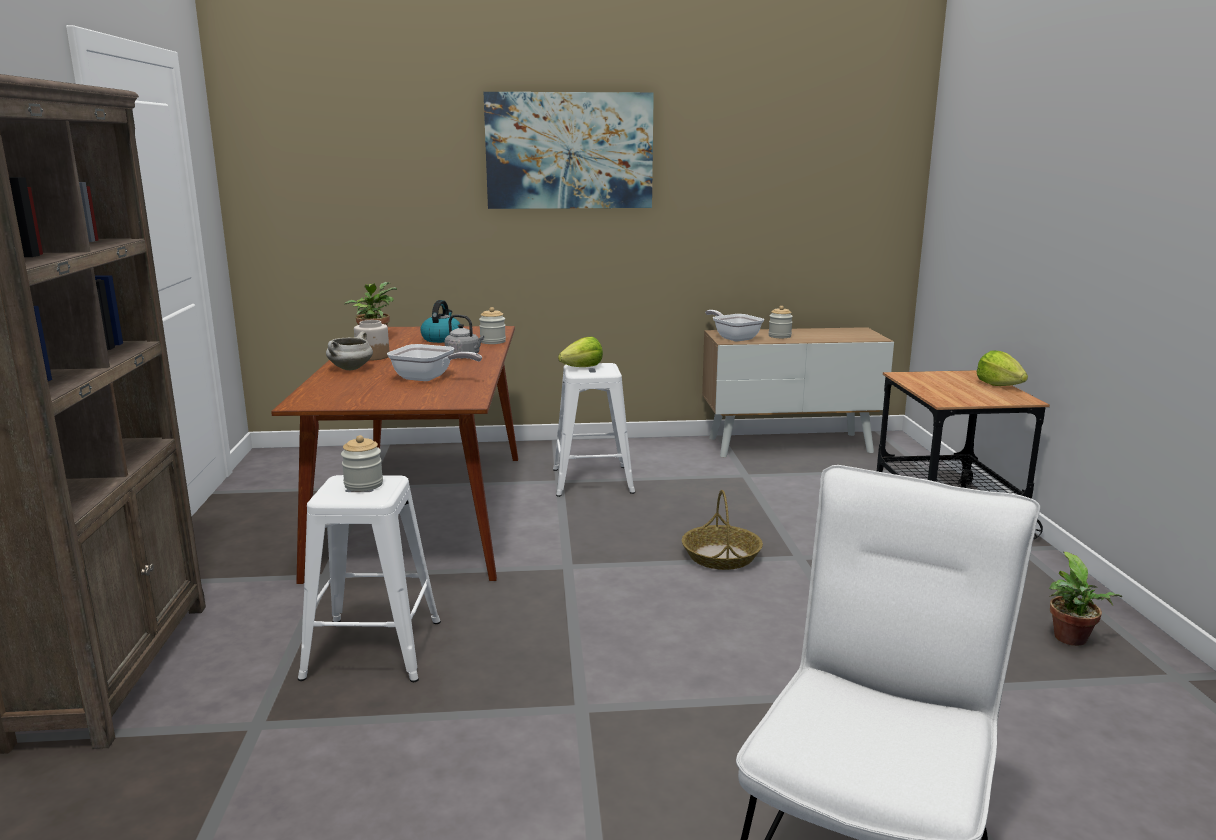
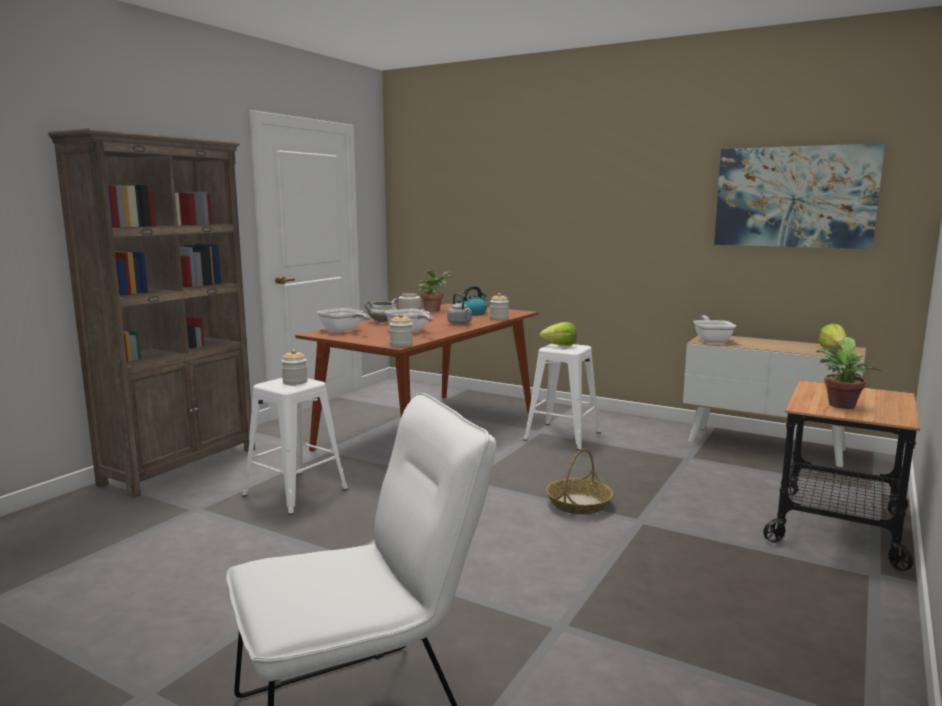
camera: 35 degrees right, 5 degrees down
(331, 392) = (343, 331): none -> frying pan
(569, 151) = (598, 183): picture -> picture (794, 197)
(779, 336) = (756, 344): jar -> jar (401, 344)
(999, 385) = (900, 406): lettuce -> lettuce (833, 350)
(1072, 640) = (799, 656): potted plant -> potted plant (841, 406)

